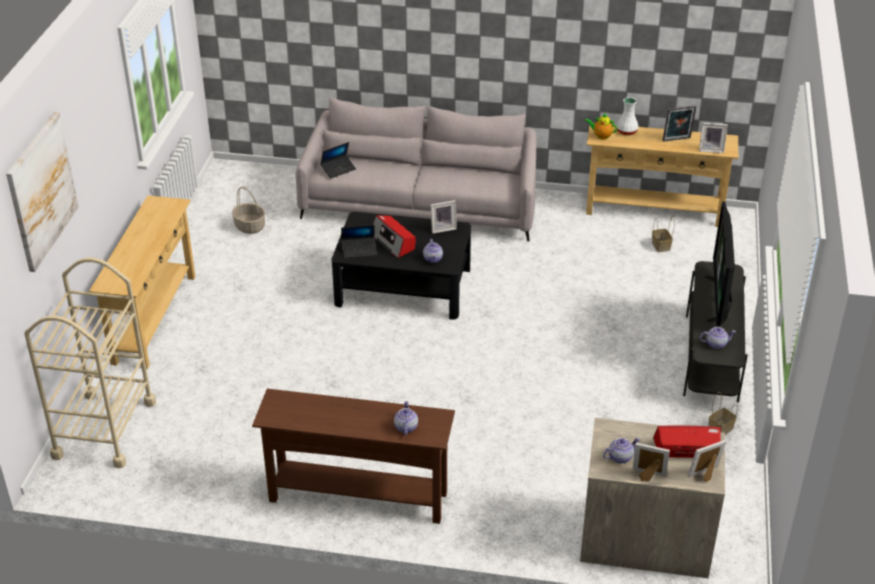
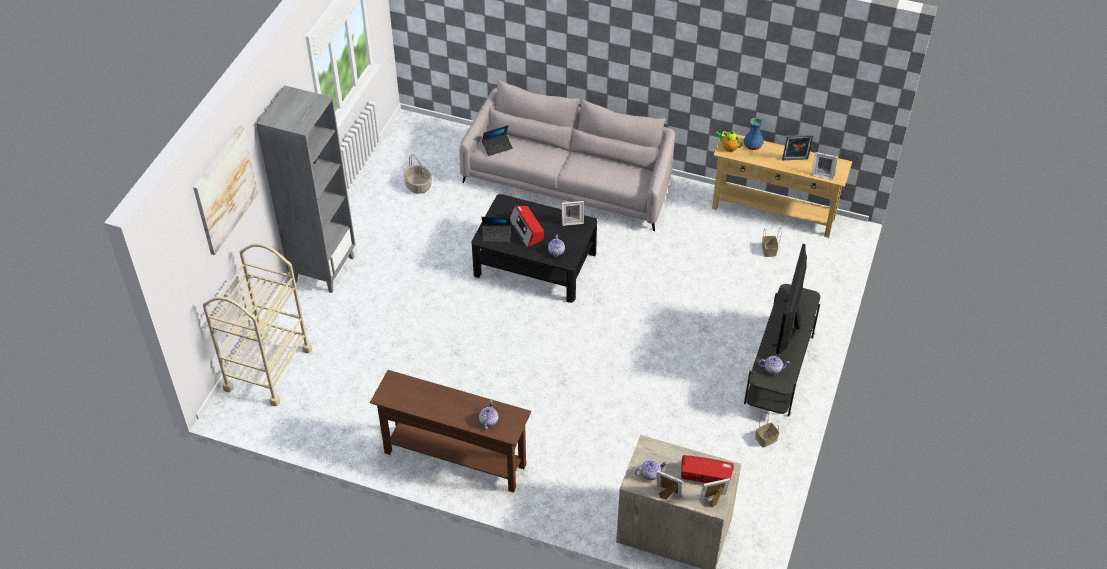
camera: 10 degrees right, 10 degrees up
(154, 318) = (323, 269): beige console table -> grey bookcase
(626, 131) = (752, 145): white vase -> blue vase

